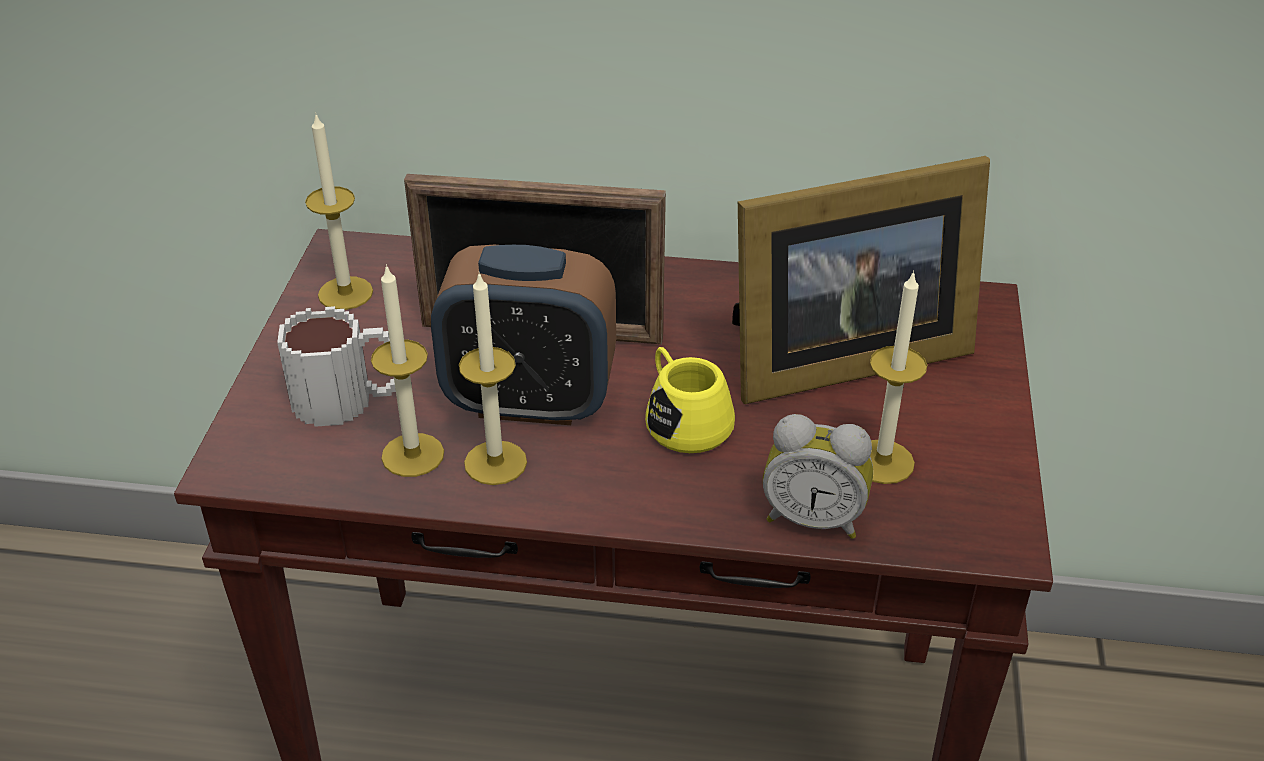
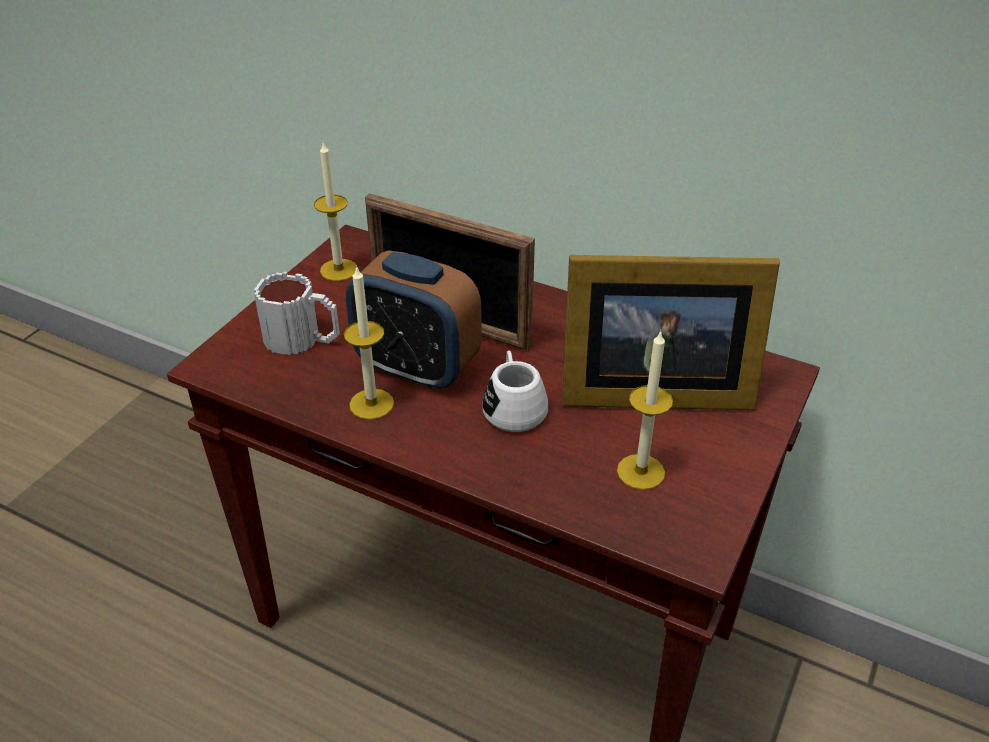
camera: 20 degrees right, 0 degrees up
(413, 455) = (322, 386): candle -> none
(683, 419) = (513, 406): yellow mug -> white mug
(813, 518) = (567, 498): alarm clock -> none

